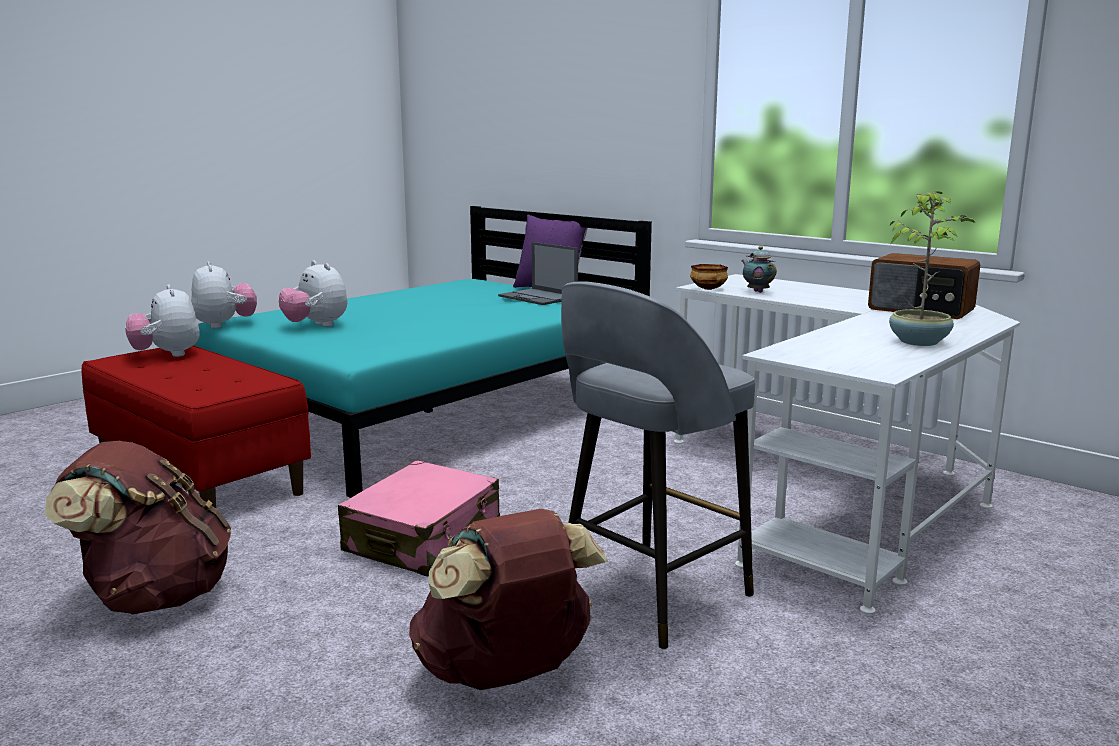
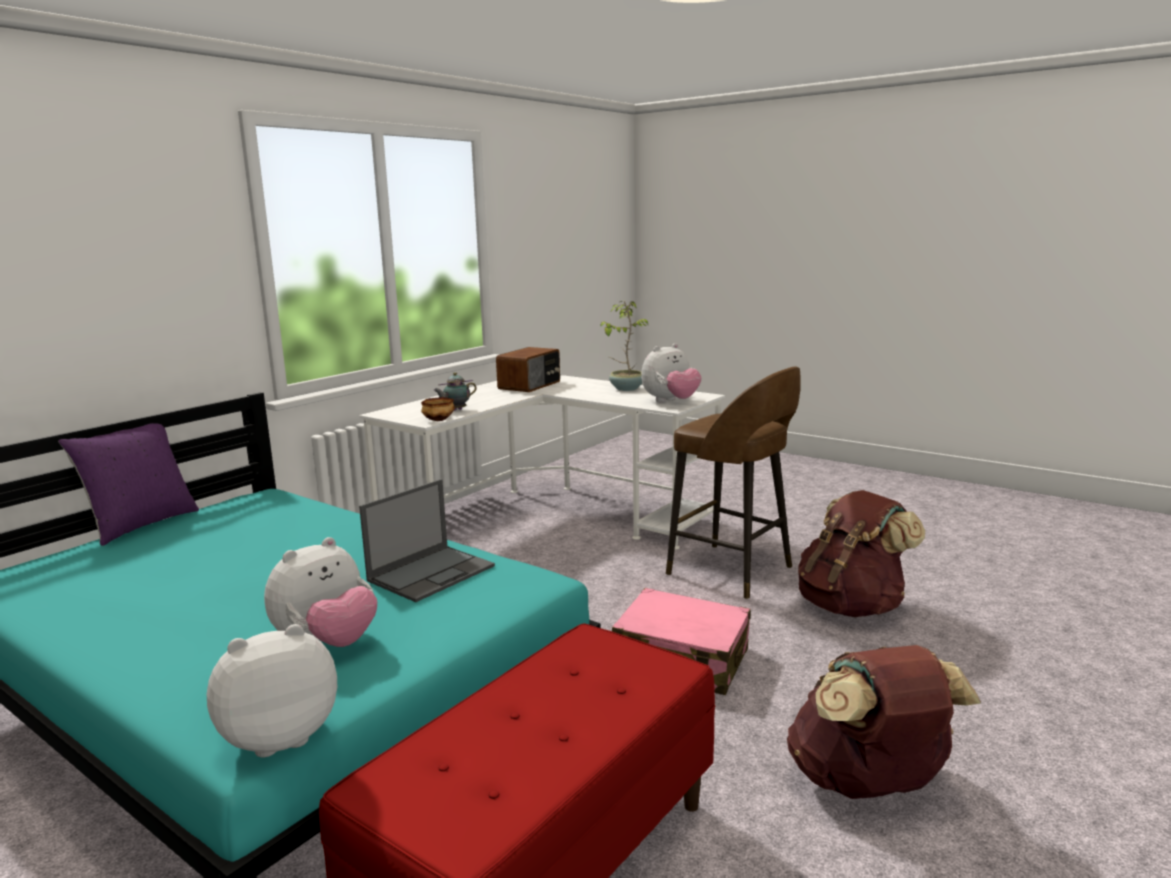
camera: 95 degrees left, 0 degrees up
(167, 355) = (425, 782): plush toy -> plush toy (670, 402)
(539, 297) = (220, 522): laptop -> laptop (432, 573)
(649, 597) = (733, 572): grey stool -> brown stool

